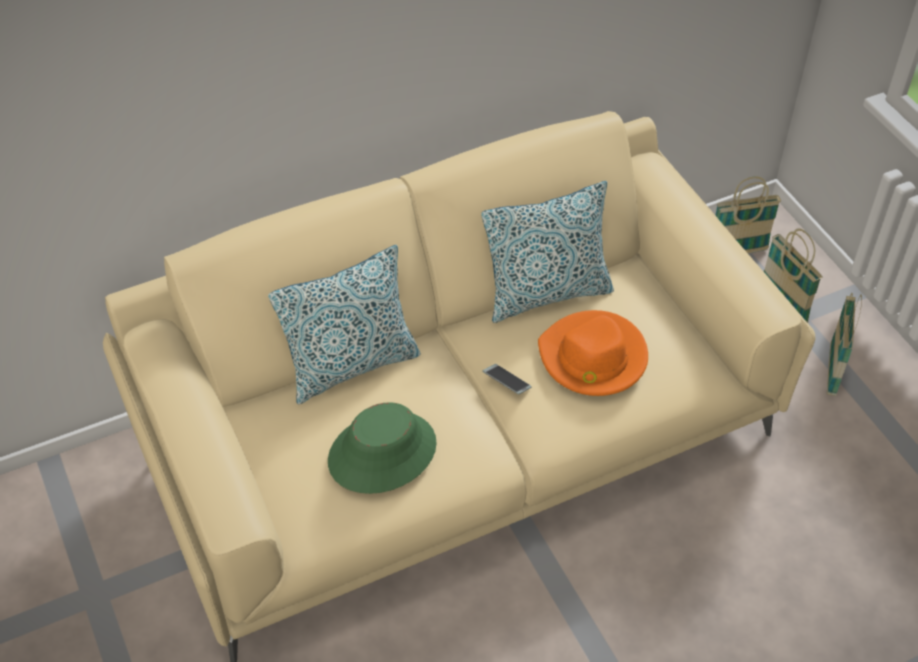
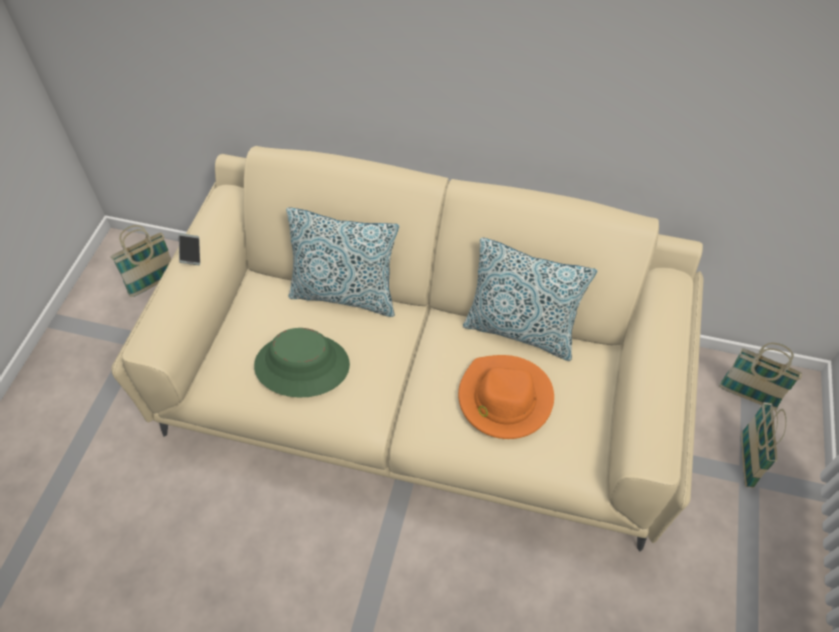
camera: 40 degrees right, 5 degrees up
(506, 382) = (428, 374): phone -> phone (190, 252)
(832, 371) = (739, 538): basket -> basket (154, 283)

